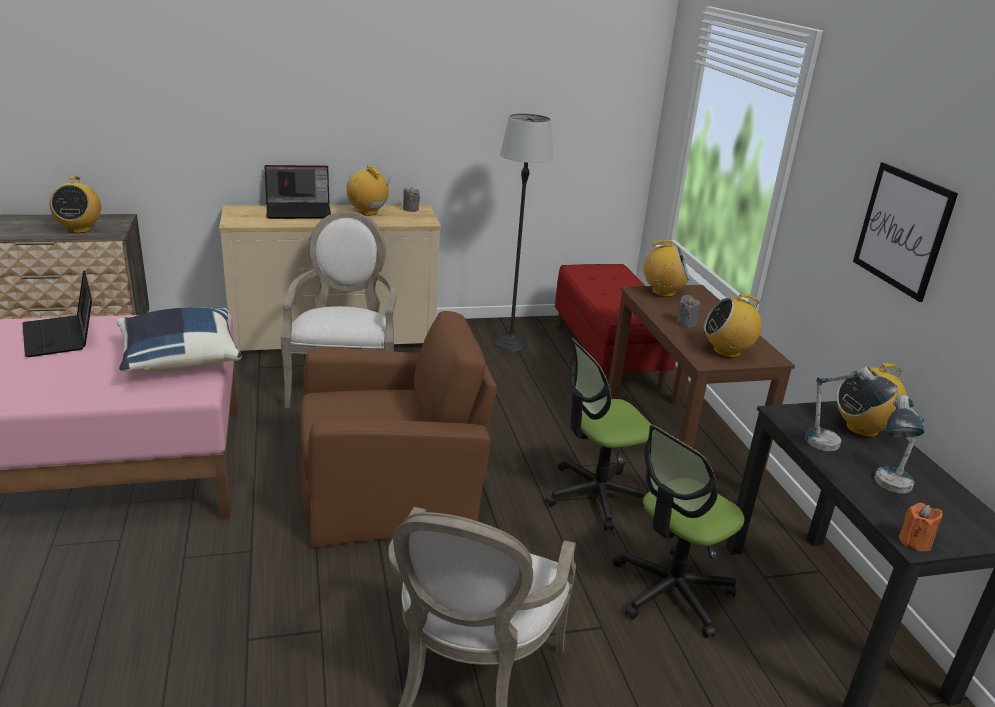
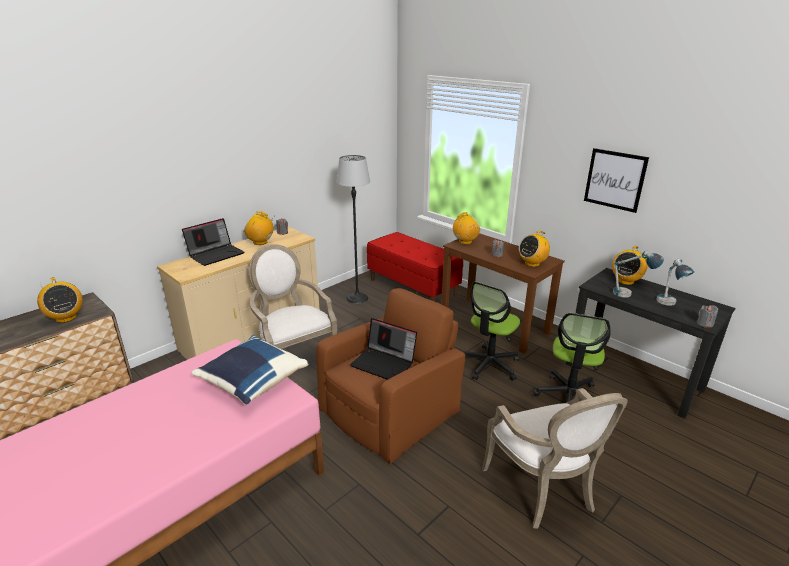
camera: 30 degrees left, 0 degrees up
(62, 336) = (144, 401): laptop -> laptop (384, 363)
(914, 541) = (704, 324): orange candle -> grey candle

